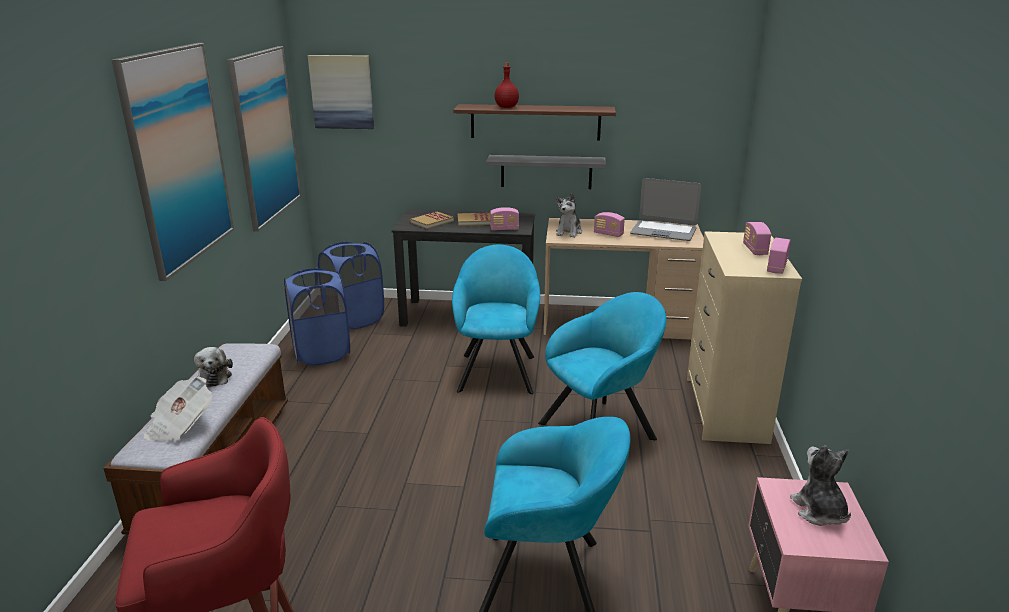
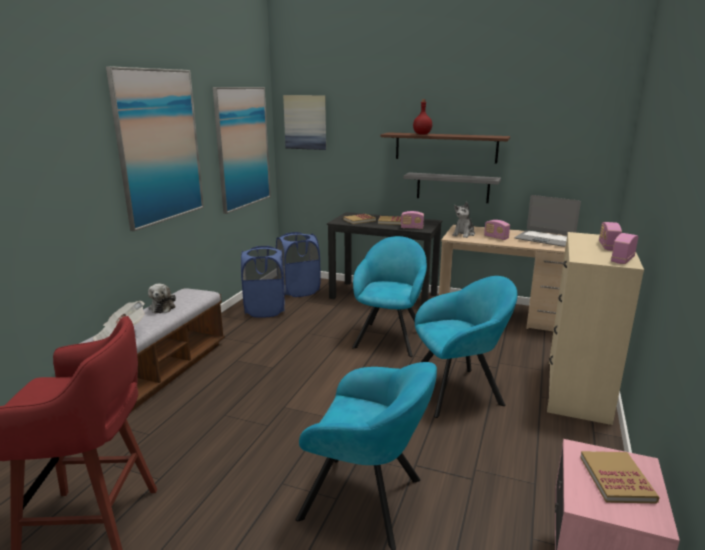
camera: 15 degrees right, 5 degrees down
(819, 511) = (616, 479): plush toy -> book

